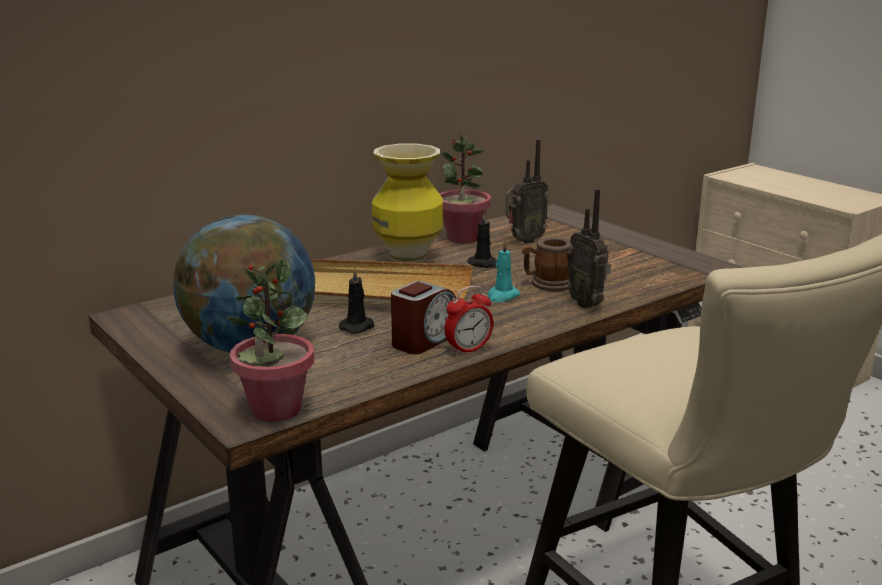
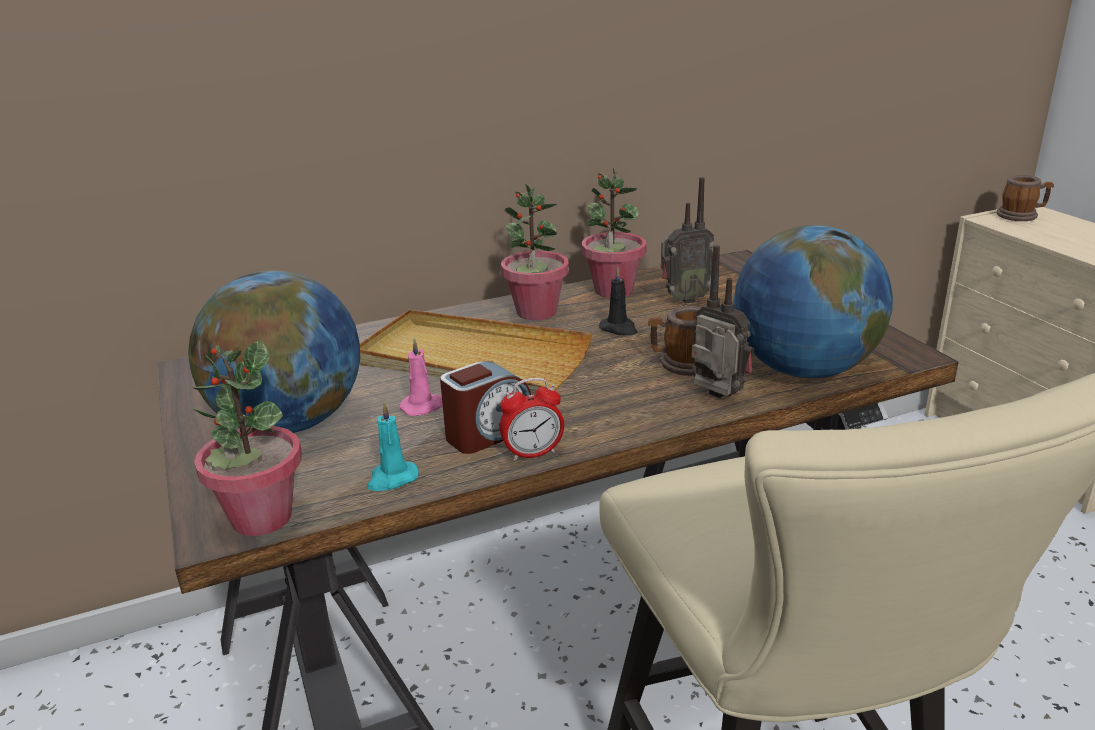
camera: 15 degrees right, 5 degrees up
(358, 327) = (423, 406): black candle -> pink candle
(408, 257) = (536, 312): vase -> potted plant
(502, 296) = (616, 377): turquoise candle -> turquoise candle (392, 479)
(587, 304) = (716, 398): radio -> radio turned 150 degrees clockwise
(642, 281) = (803, 370): none -> globe
(748, 172) = (1021, 215): none -> mug

